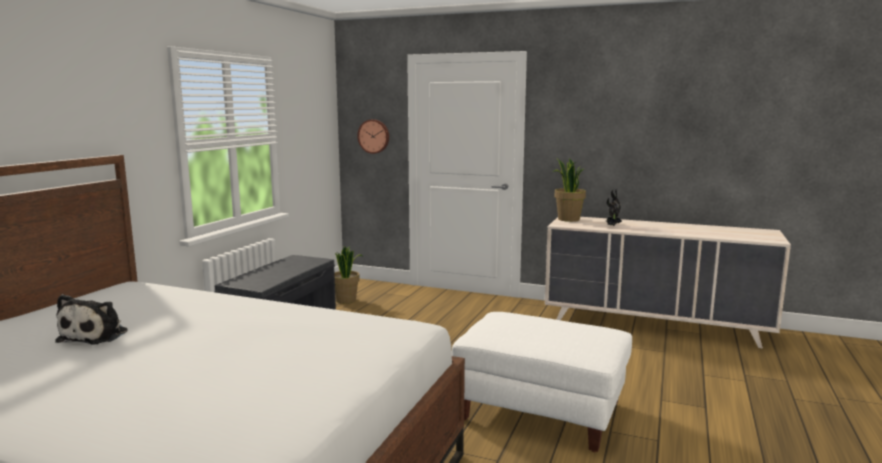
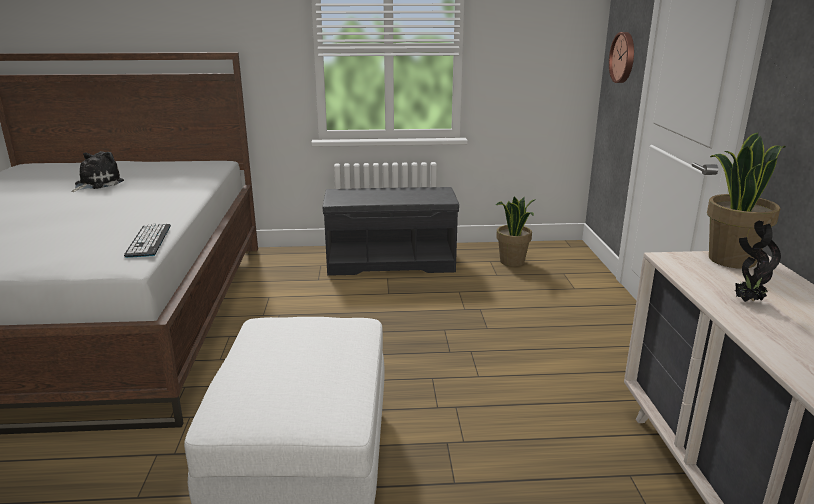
camera: 65 degrees right, 10 degrees up
(96, 335) = (96, 184): plush toy -> plush toy turned 135 degrees clockwise
(366, 317) = (149, 241): none -> keyboard

